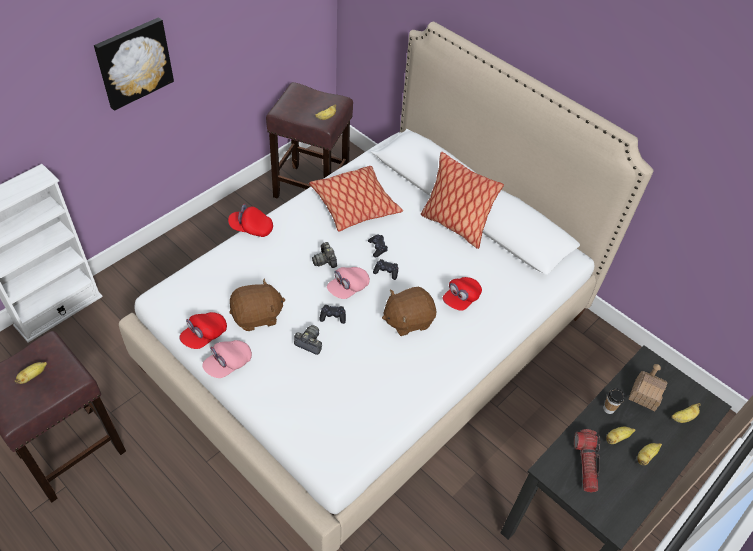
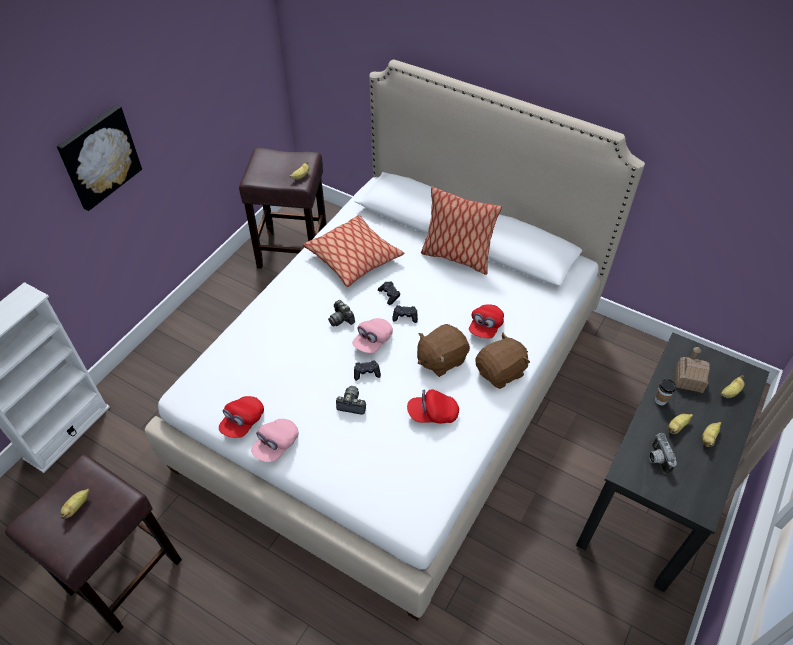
camera: 10 degrees left, 0 degrees up
(251, 228) = (257, 303): red cap -> red cap (432, 414)
(257, 316) = (290, 390): brown plush toy -> brown plush toy (501, 372)
(586, 464) = (656, 458): flashlight -> camera

